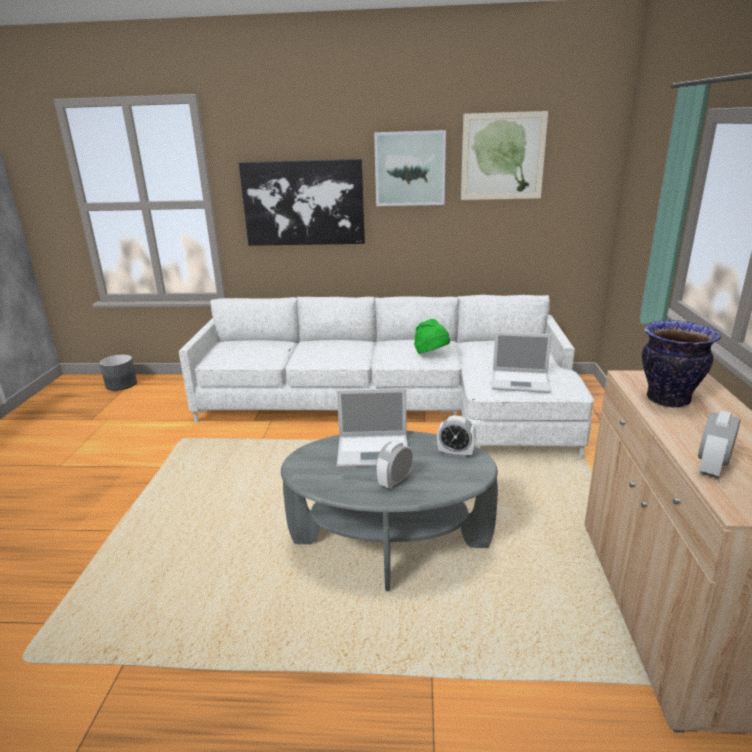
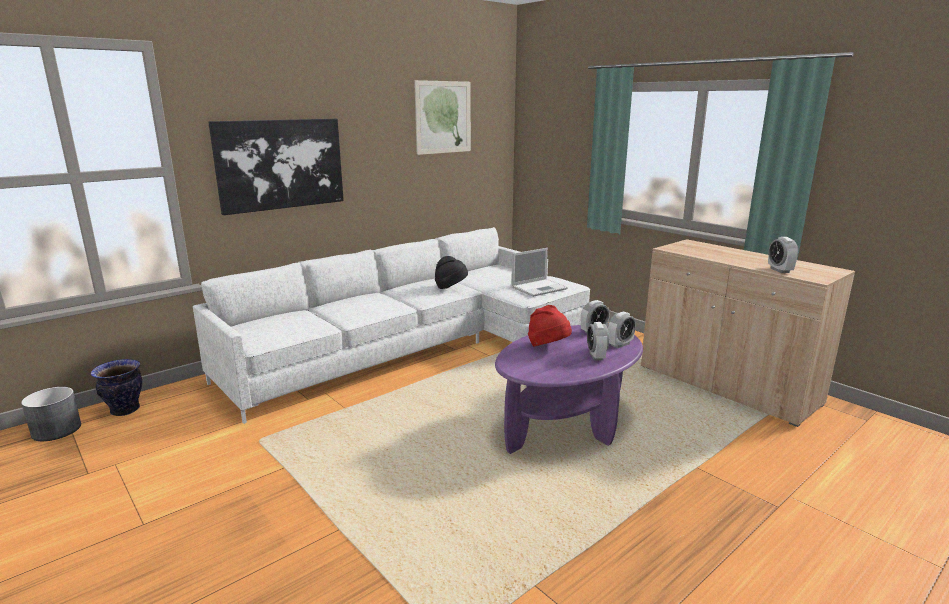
camera: 45 degrees left, 5 degrees down
(374, 451) = (548, 347): laptop -> red hat
(390, 545) = (567, 424): grey coffee table -> purple coffee table
(410, 168) = (376, 127): picture -> none
(431, 354) = (451, 287): green hat -> black hat
(448, 481) = (620, 344): none -> alarm clock
(667, 399) = (705, 253): vase -> vase (124, 410)

